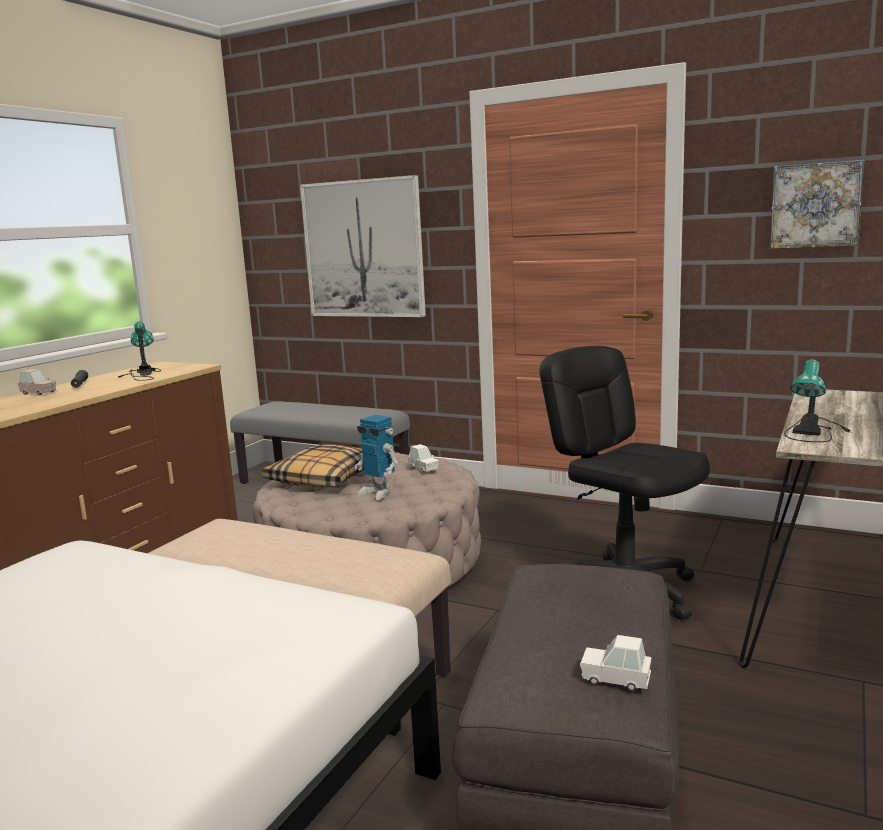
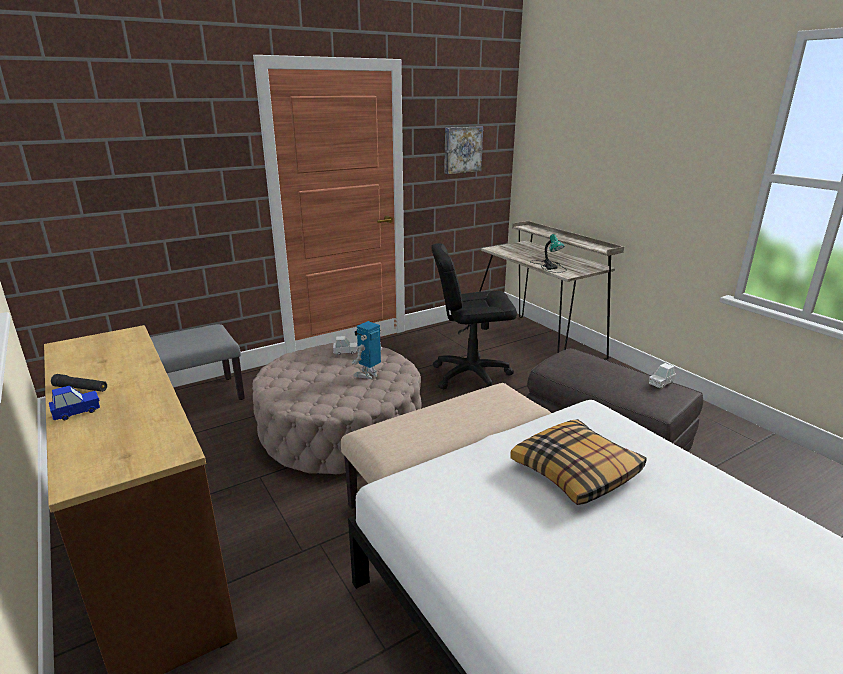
camera: 60 degrees left, 10 degrees up
(38, 393) = (77, 412): pink toy car -> blue toy car
(142, 374) = (105, 357): table lamp -> none
(323, 479) = (308, 385): pillow -> pillow (576, 472)
(363, 249) = (156, 189): picture -> none
(378, 493) = (368, 375): toy robot -> toy robot turned 150 degrees clockwise

